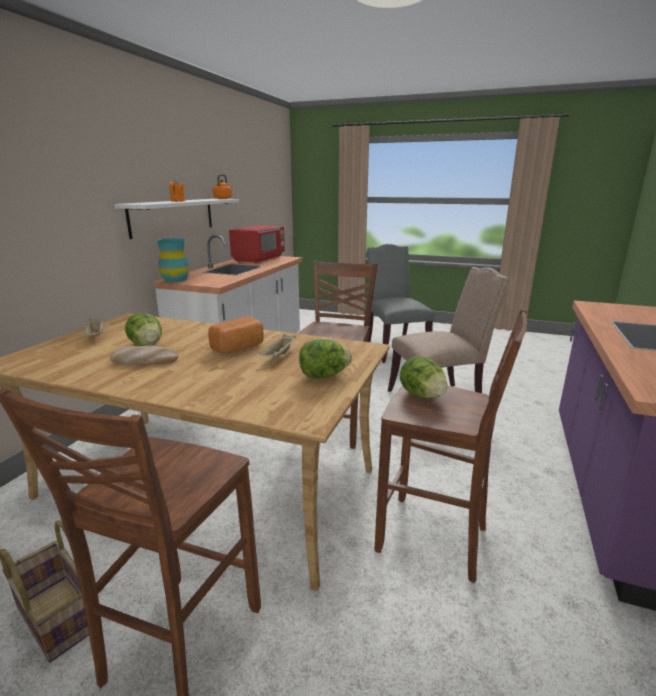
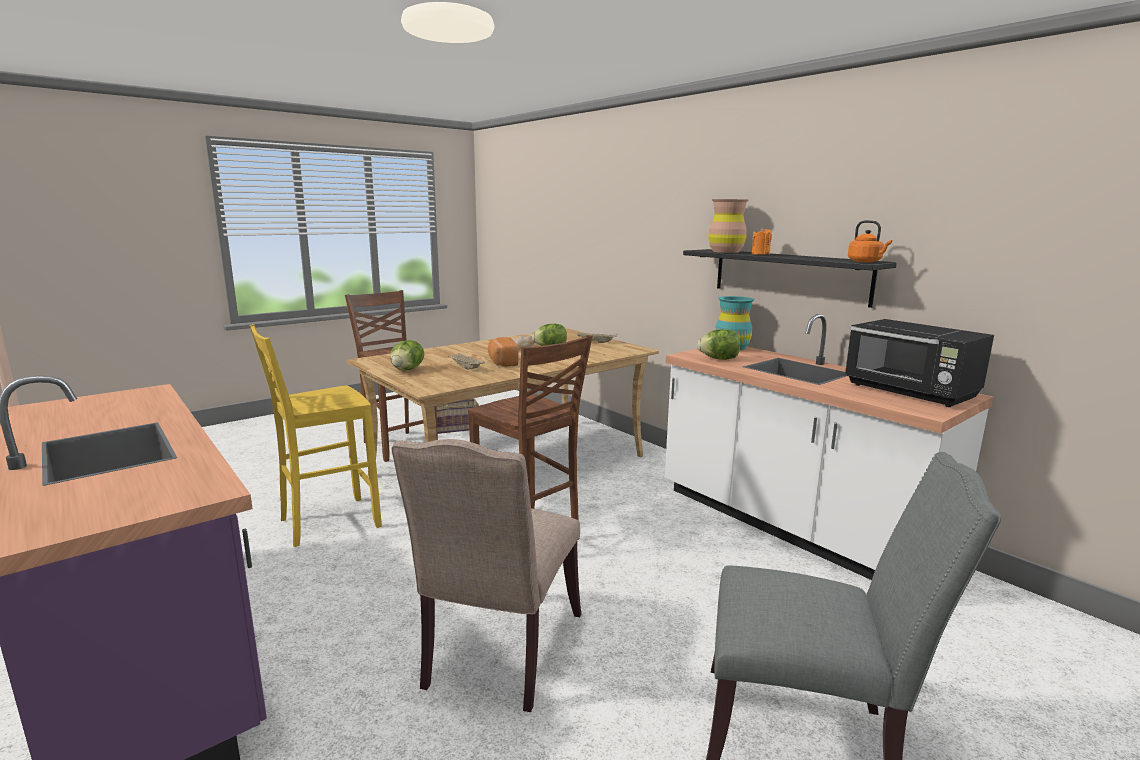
camera: 120 degrees right, 5 degrees down
(156, 202) = (726, 251): none -> brown vase
(173, 216) = (789, 276): white shelf -> black shelf
(260, 259) = (911, 392): red microwave -> black microwave
(422, 395) = (341, 399): lettuce -> lettuce (719, 359)
(435, 539) = (327, 522): brown stool -> yellow stool

